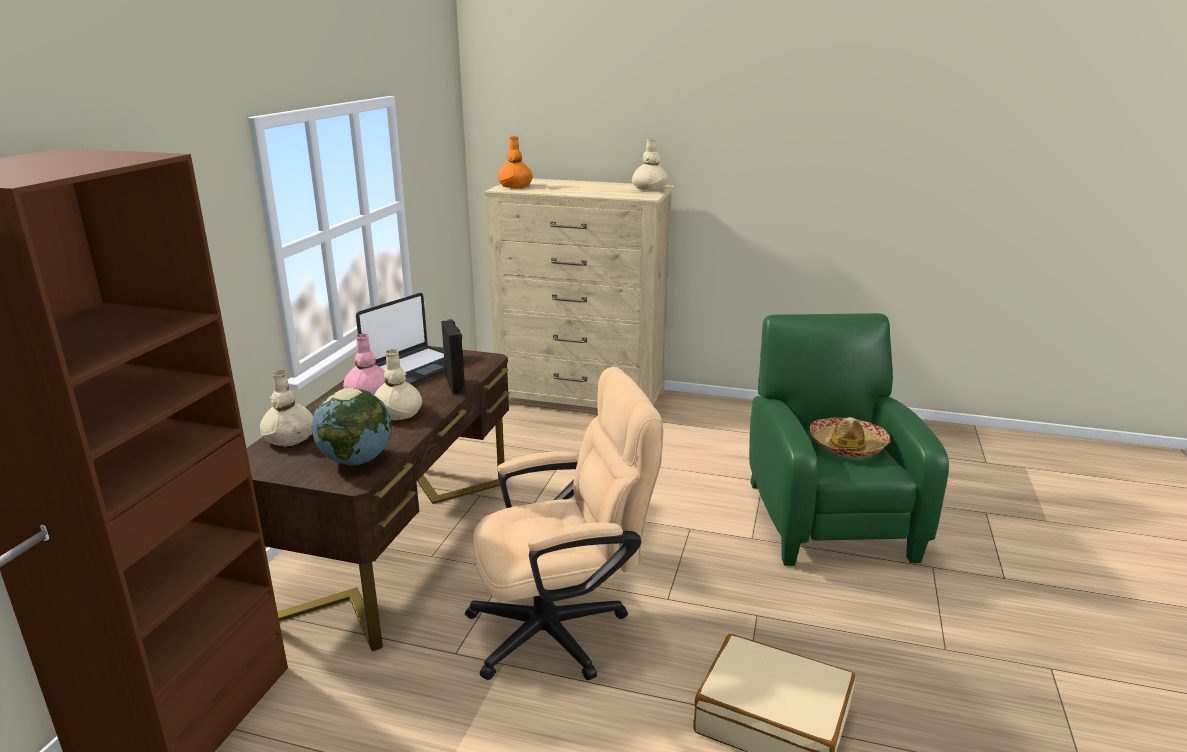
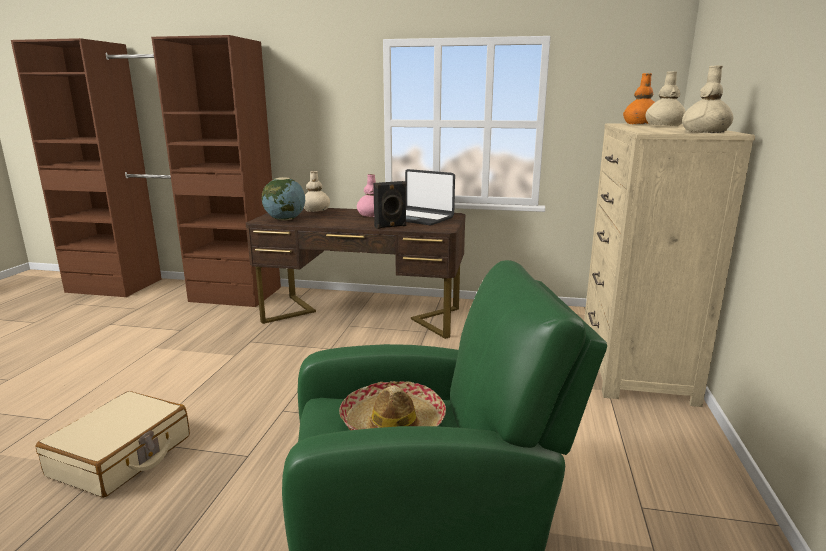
camera: 85 degrees right, 5 degrees down
(398, 414) = (344, 221): beige vase -> beige vase (664, 126)
(562, 629) = (260, 371): beige office chair -> none

